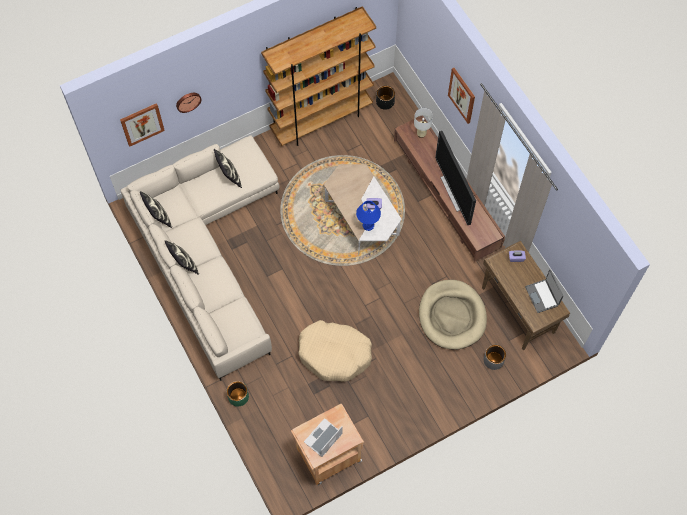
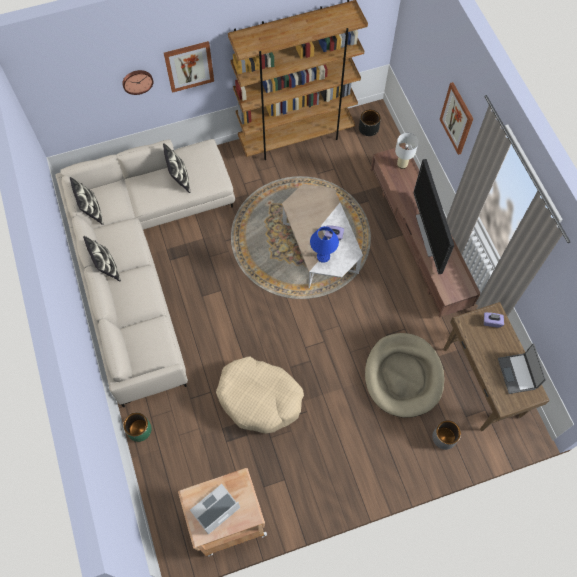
camera: 10 degrees right, 0 degrees up
(142, 124) = (80, 98): picture -> picture (189, 66)

